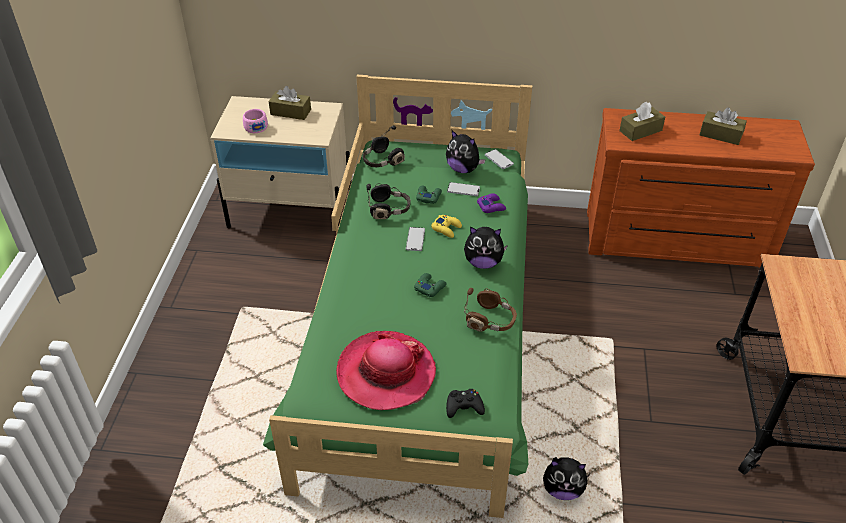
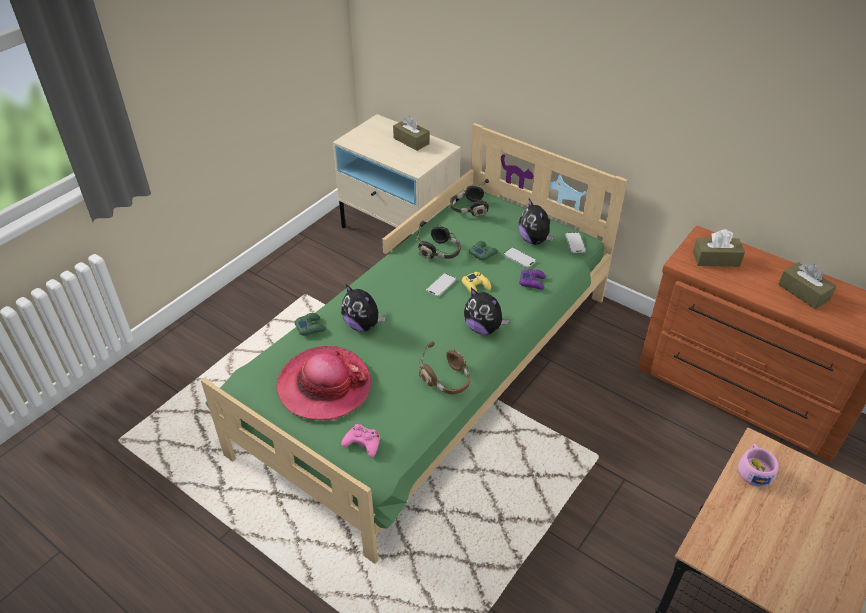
camera: 30 degrees right, 0 degrees up
(255, 126) = (374, 143): pink cup -> pink cup (754, 470)
(429, 287) = (419, 330): green game controller -> green game controller (310, 327)
(464, 407) = (363, 443): black game controller -> pink game controller
(562, 489) = (446, 567): plush toy -> plush toy (363, 325)

